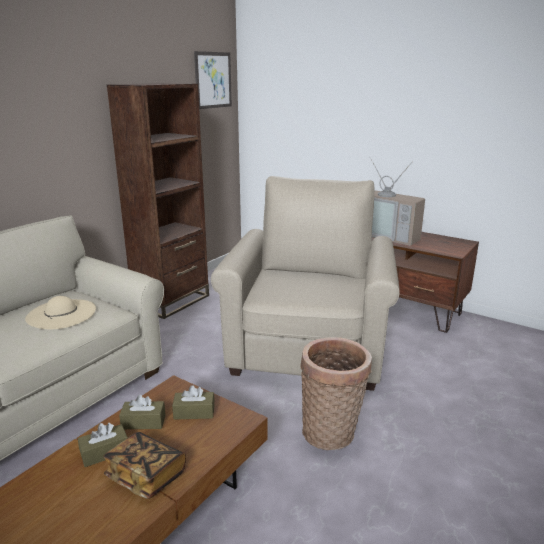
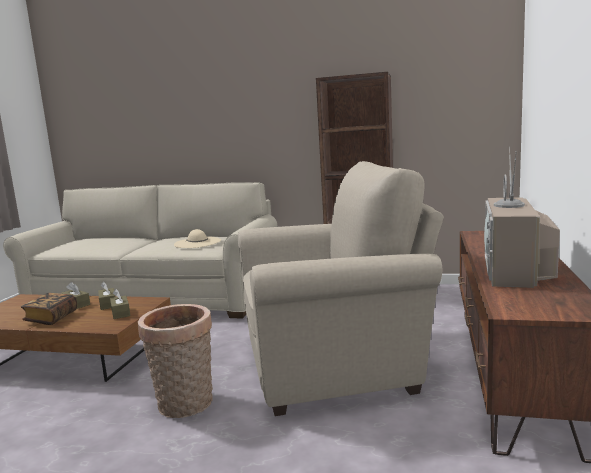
camera: 70 degrees right, 10 degrees down
(213, 80) = (473, 67): picture -> none

